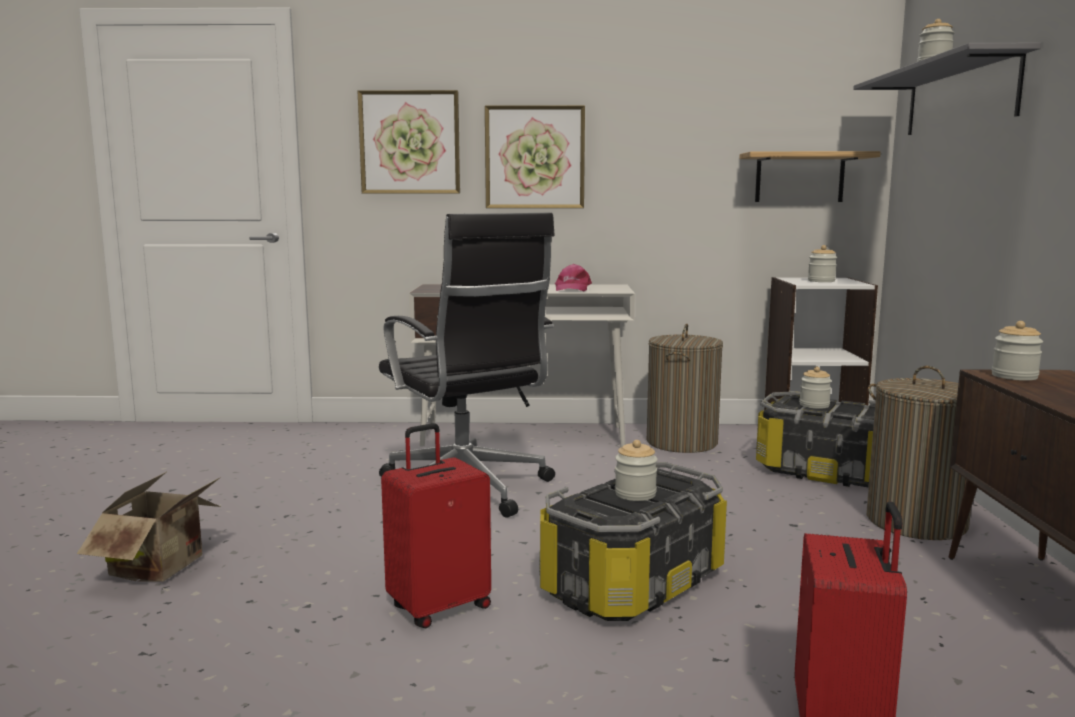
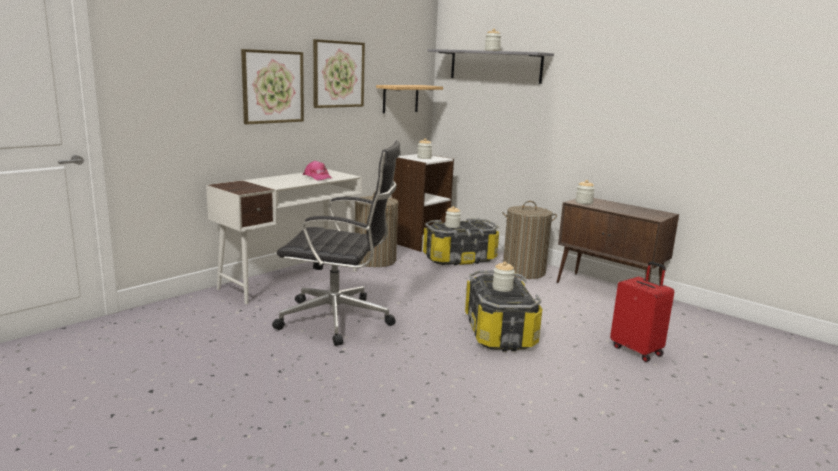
camera: 50 degrees left, 5 degrees up
(164, 567) = (292, 426): cardboard box -> none
(410, 142) = (189, 75): picture -> picture (338, 74)
(439, 607) = (462, 374): red suitcase -> none

